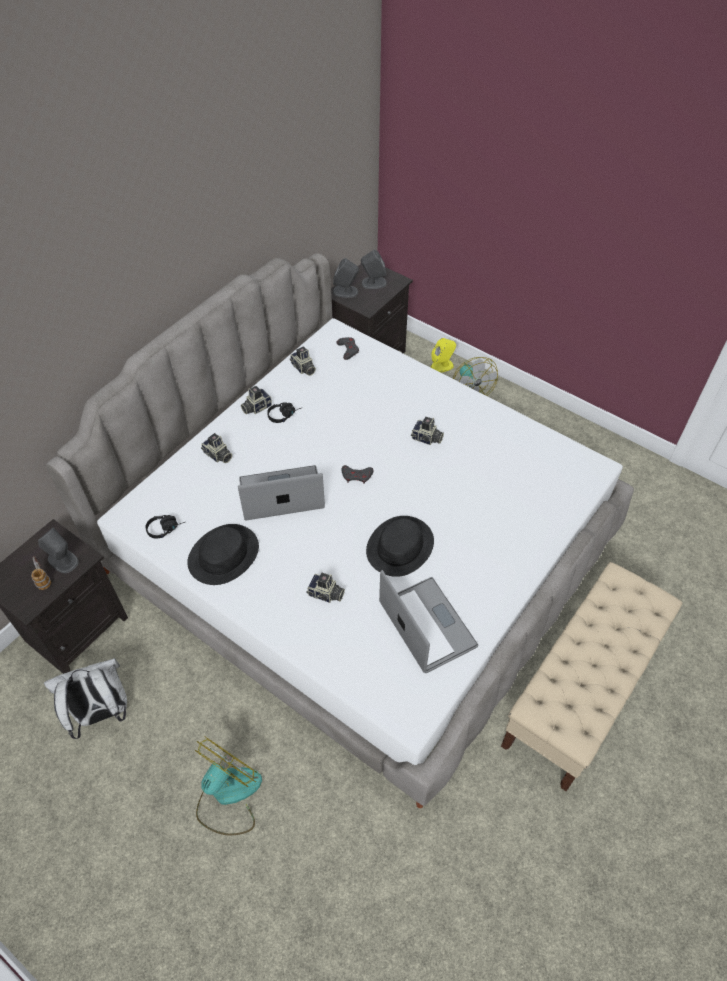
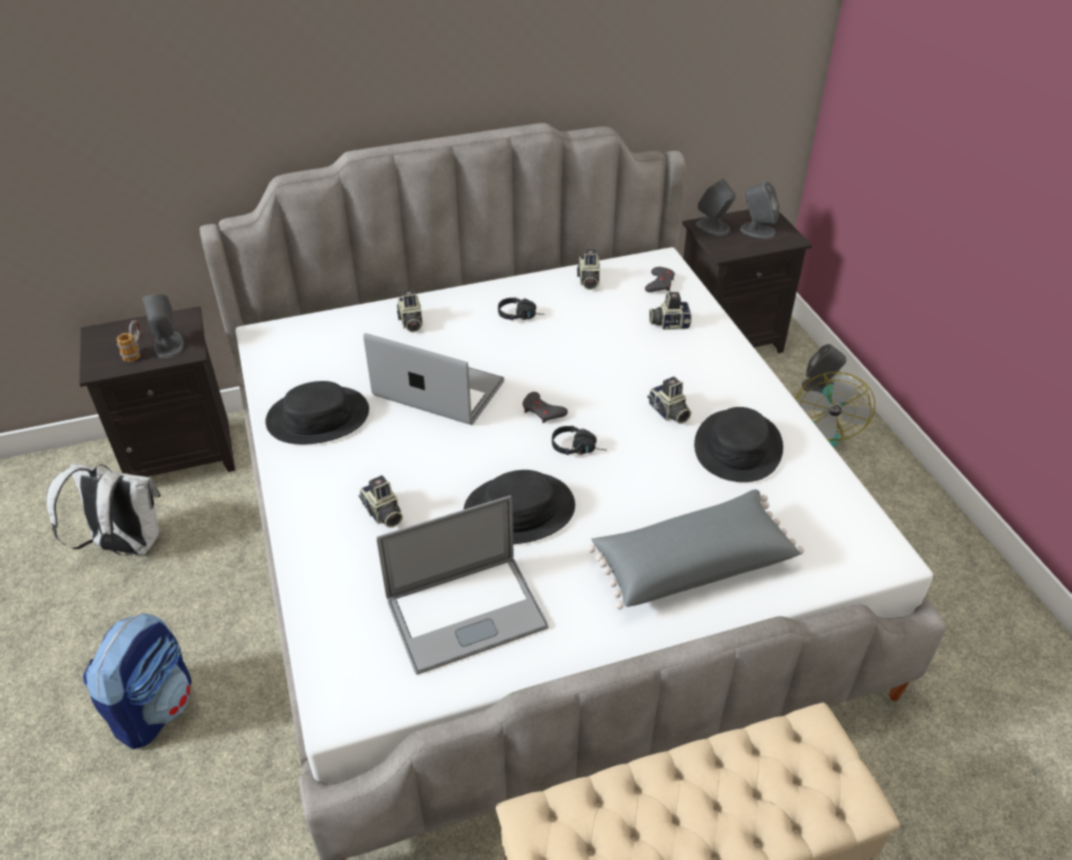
camera: 35 degrees right, 10 degrees down
(166, 528) = (290, 364): black headphones -> black headphones (579, 448)
(228, 795) = (155, 707): fan -> backpack
(256, 407) = (498, 295): camera -> camera (668, 323)
(427, 624) = (466, 613): laptop -> laptop turned 60 degrees clockwise
(442, 366) = (820, 387): yellow speaker -> grey speaker
(479, 441) = (737, 447): none -> black hat
(512, 526) = (691, 563): none -> grey pillow

